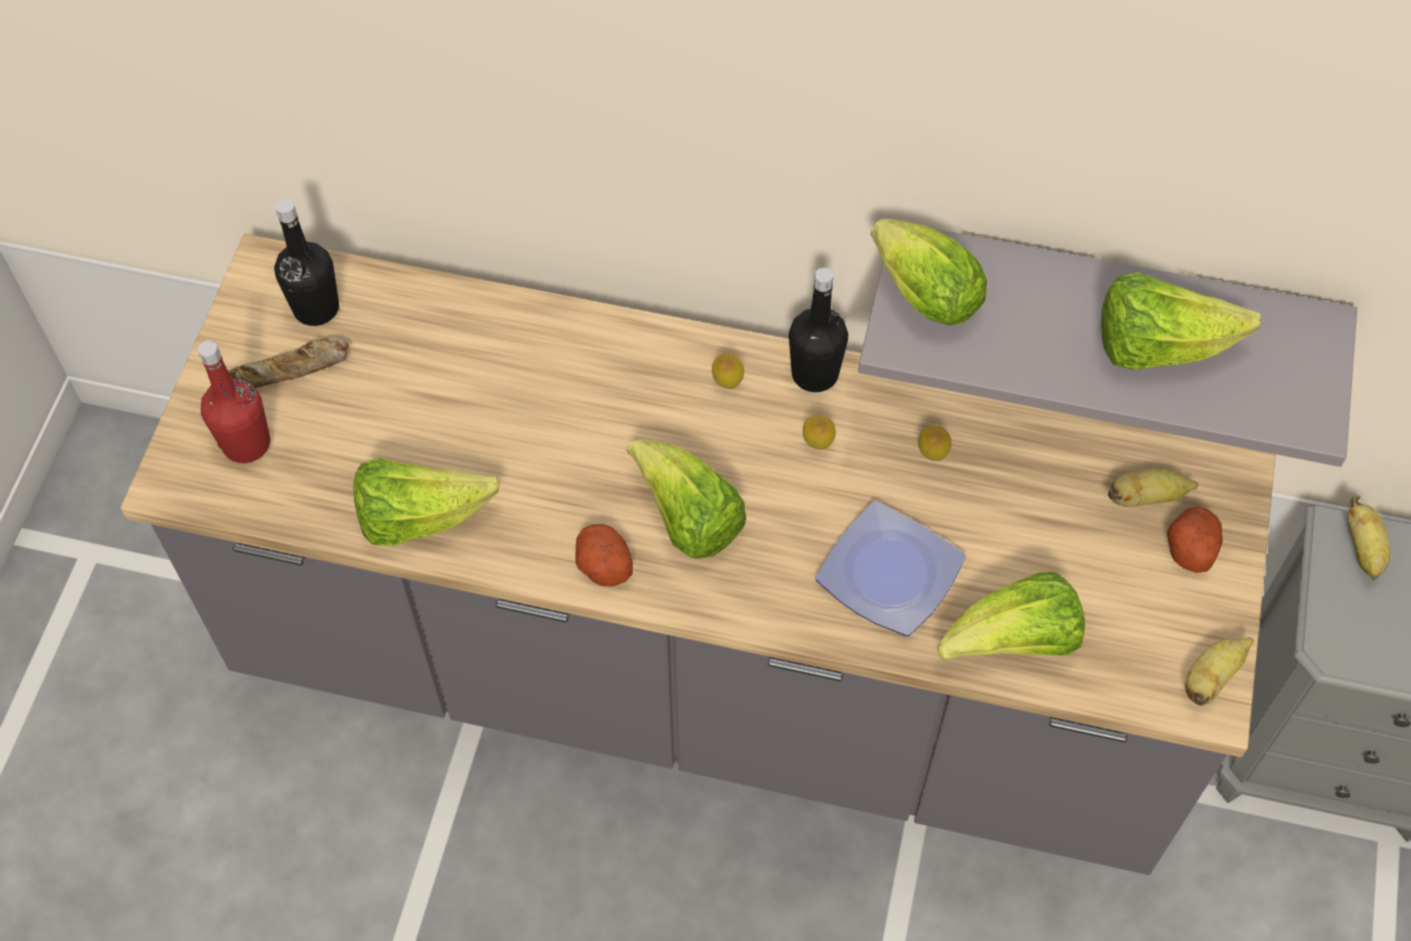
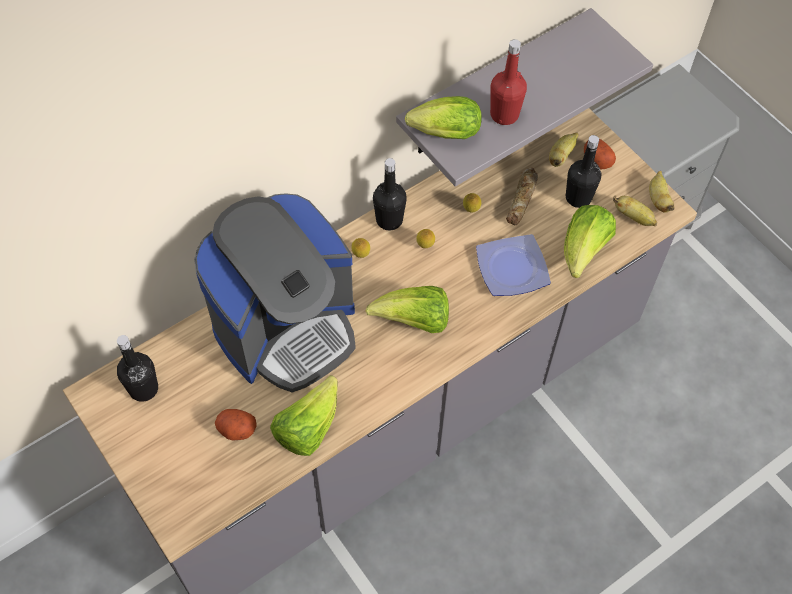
camera: 50 degrees left, 0 degrees up
(246, 444) = (190, 474): red bottle -> red bottle (504, 114)
(289, 370) = (168, 426): bread -> bread (522, 199)
(539, 385) = (286, 327): none -> coffee machine
(602, 564) = (405, 371): potato -> potato (236, 429)
(1098, 571) = (578, 197): none -> black bottle
(1157, 347) = (548, 79): lettuce -> none
(1363, 550) = (626, 117): banana -> banana (634, 217)

